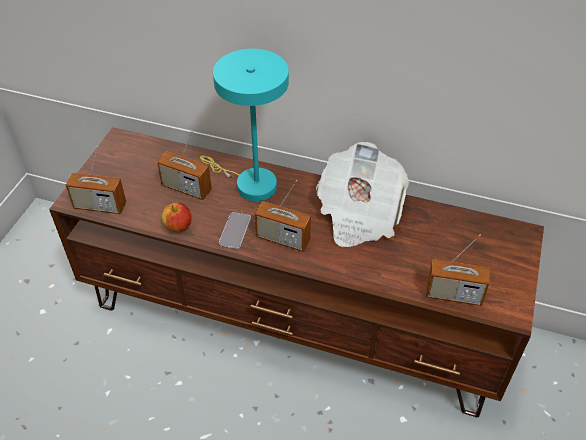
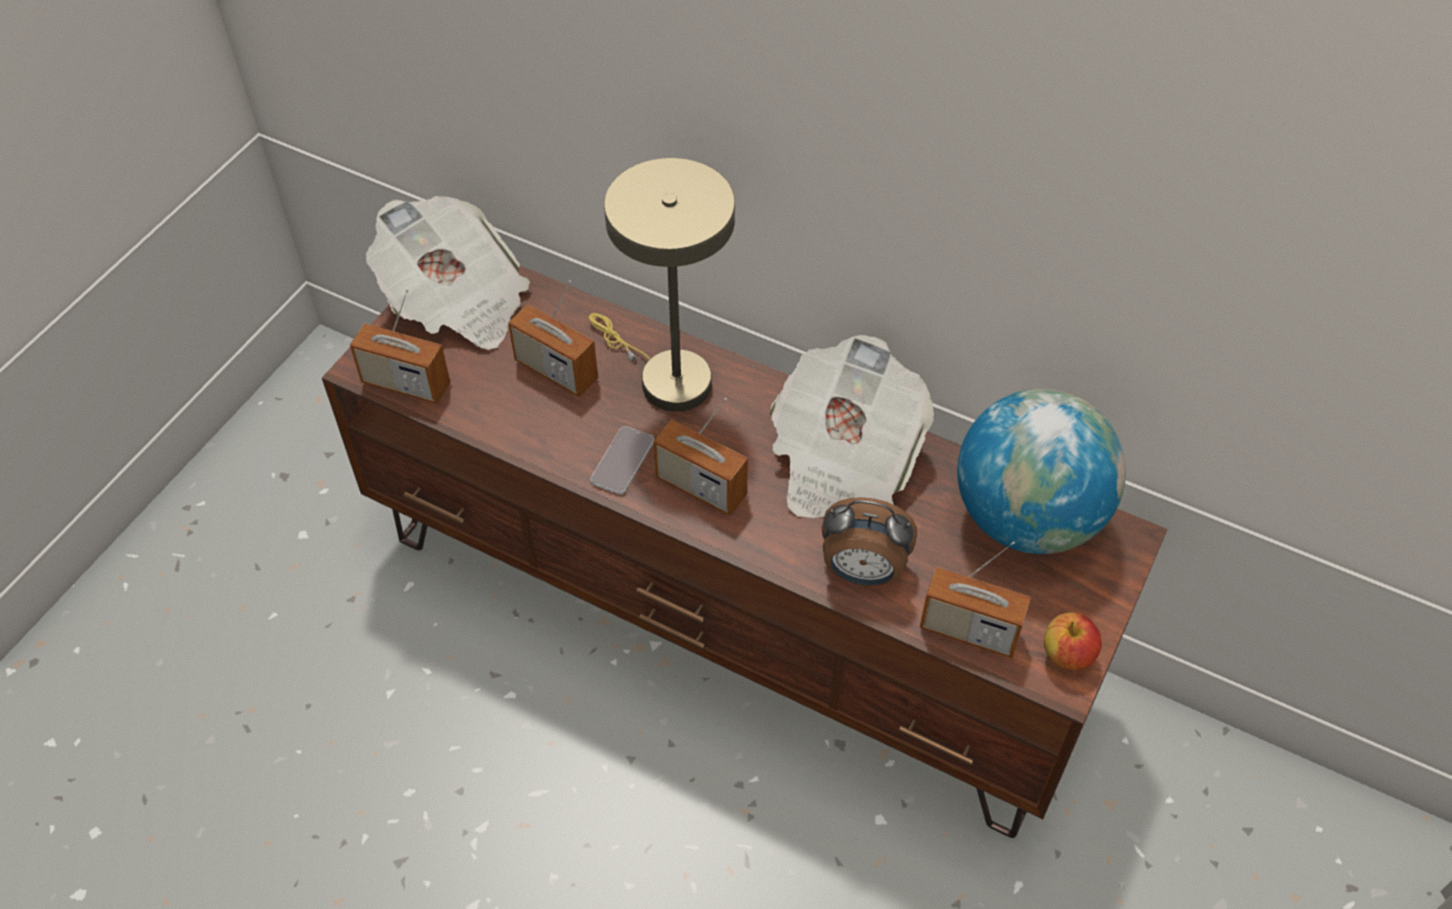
camera: 10 degrees right, 5 degrees up
(122, 159) = (456, 301): none -> newspaper
(178, 227) = (529, 440): apple -> apple (1067, 655)
(250, 184) = (666, 377): turquoise table lamp -> beige table lamp
(385, 271) = (862, 572): none -> alarm clock
(467, 230) = (1027, 518): none -> globe

